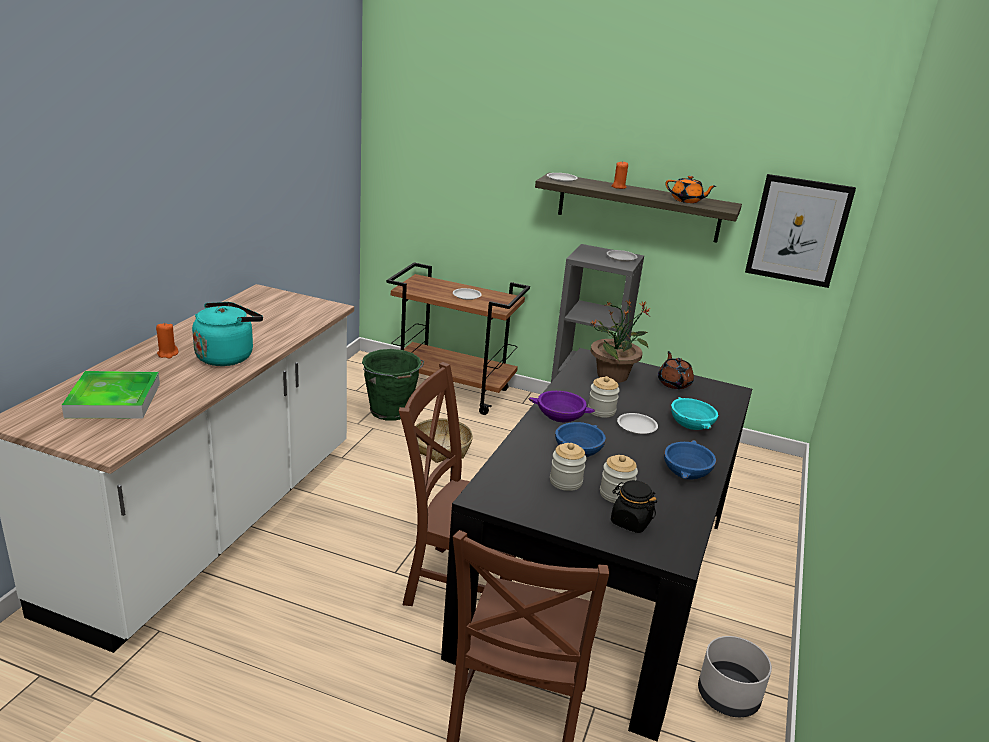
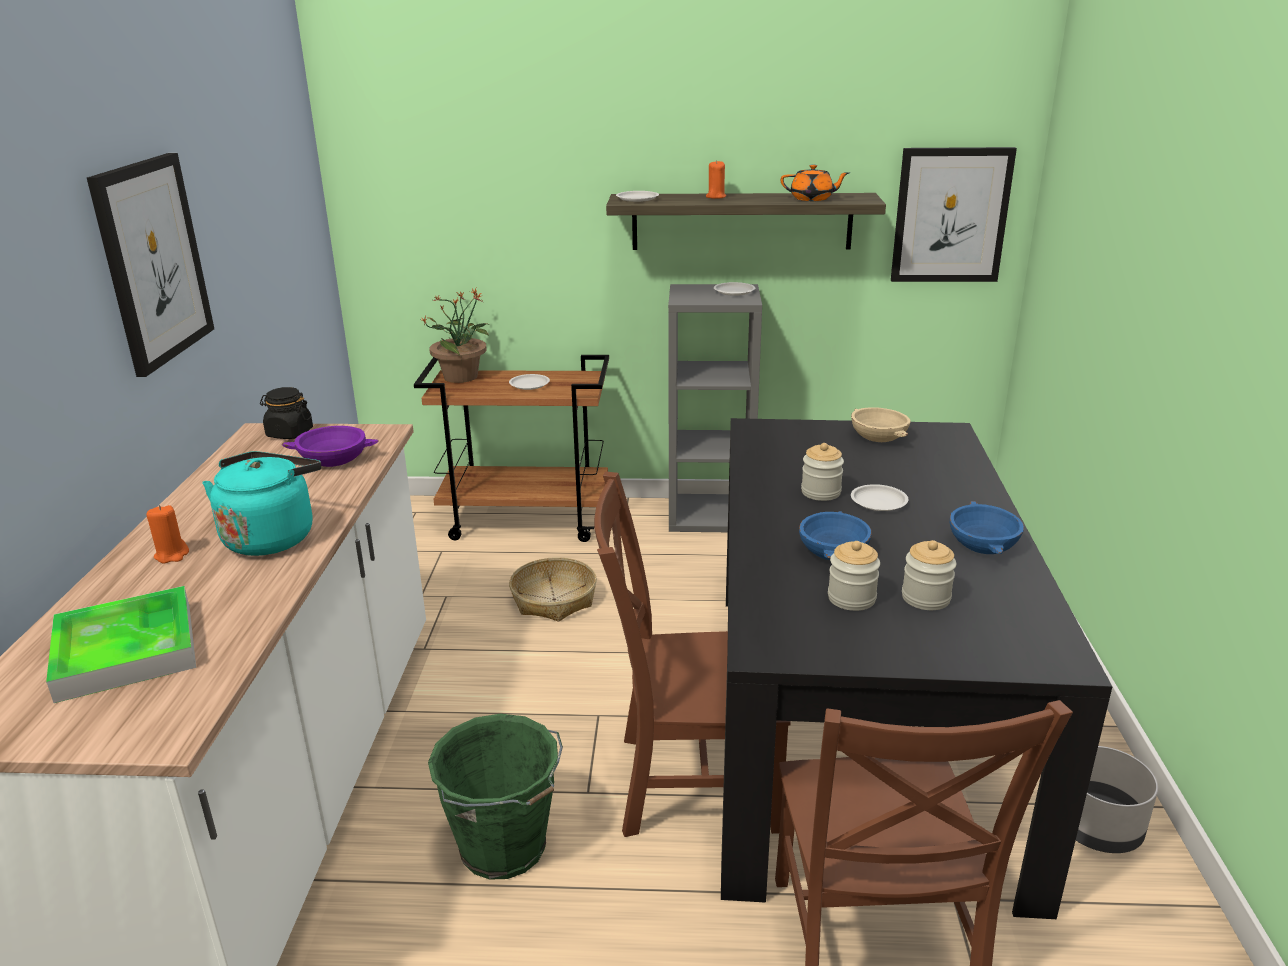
camera: 15 degrees left, 0 degrees up
(208, 174) = (152, 261): none -> picture
(391, 412) = (459, 568): green bucket -> green bucket (505, 849)
(560, 416) = (776, 511): purple bowl -> purple bowl (334, 459)
(613, 375) = (799, 444): potted plant -> potted plant (462, 376)
(630, 522) = (972, 630): black jar -> black jar (289, 433)
(674, 383) = (877, 436): brown teapot -> beige bowl
(690, 423) = (937, 482): turquoise bowl -> none

